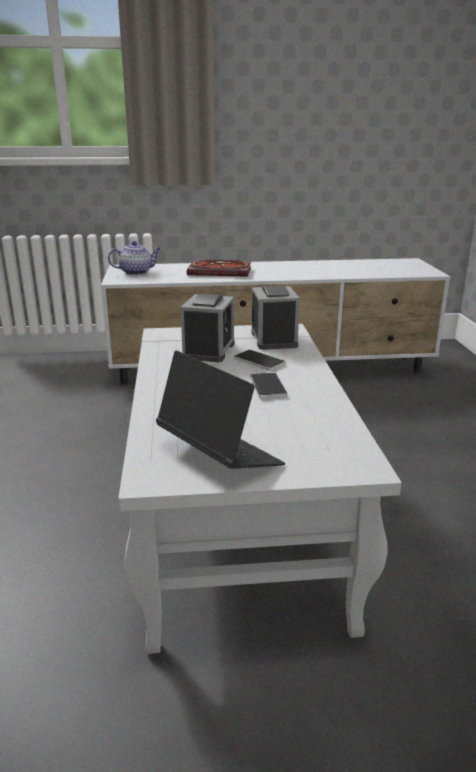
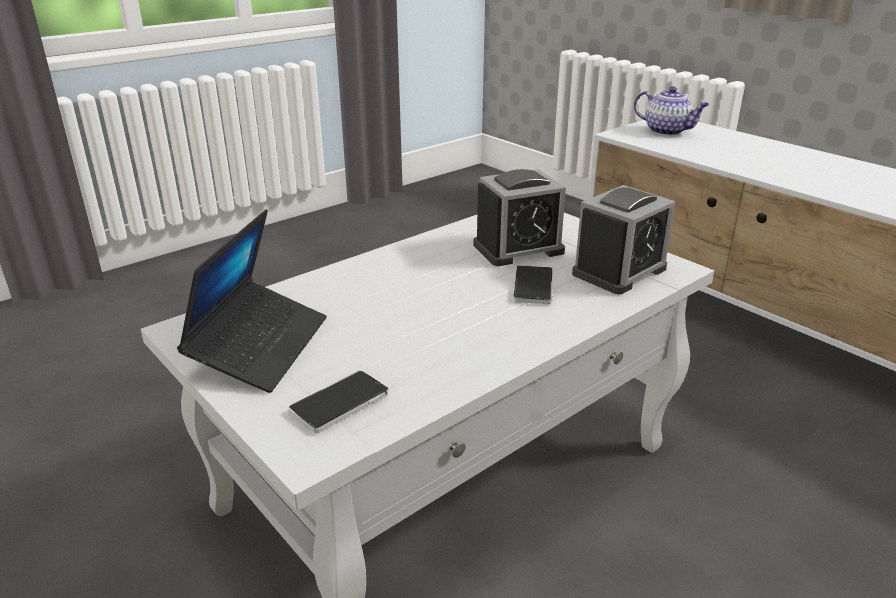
camera: 55 degrees right, 5 degrees up
(221, 271) = (777, 162): book -> none
(267, 387) = (465, 316): phone -> phone (339, 403)

